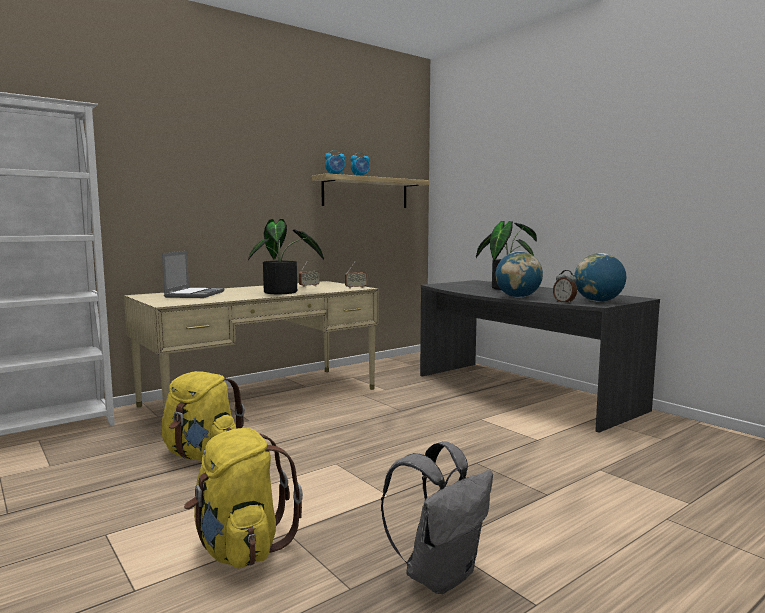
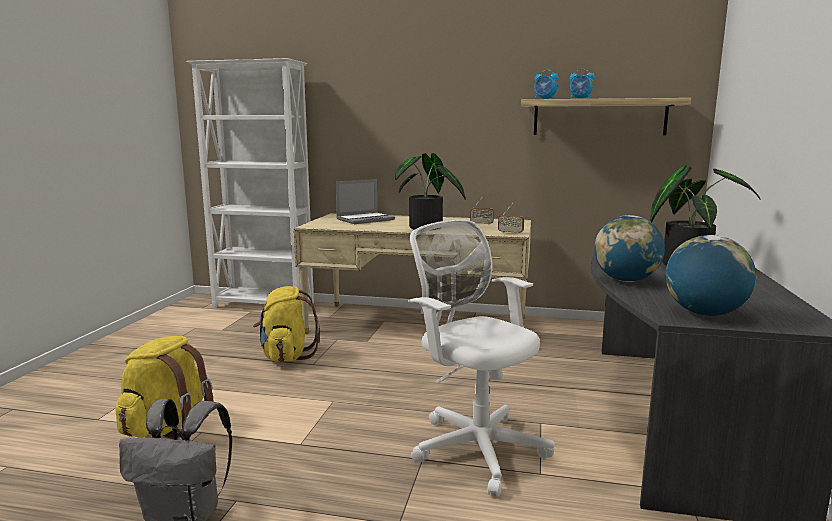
camera: 50 degrees right, 5 degrees up
(482, 443) = (475, 446): none -> white office chair
(564, 302) = (644, 302): alarm clock -> none

